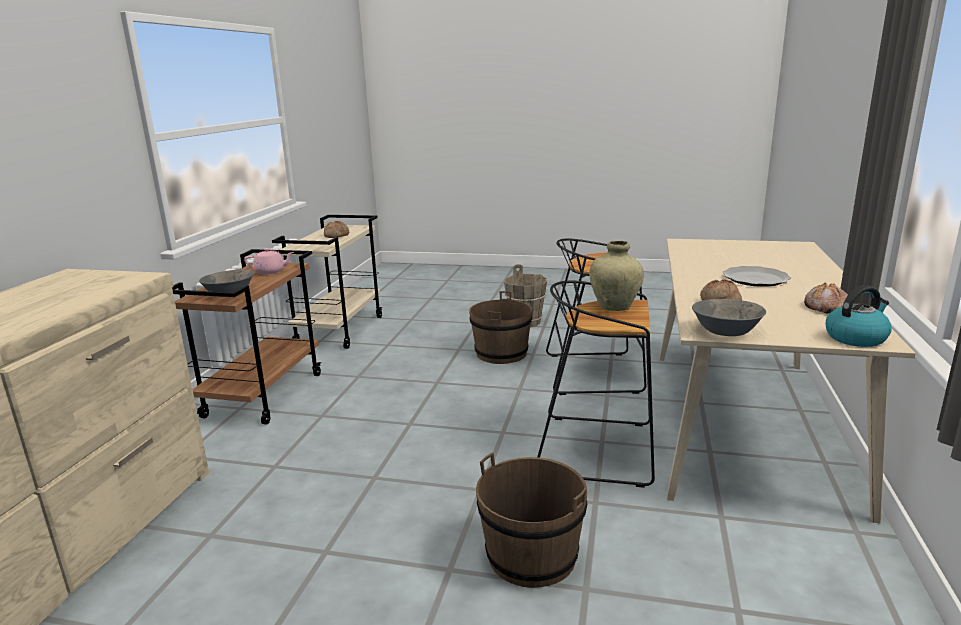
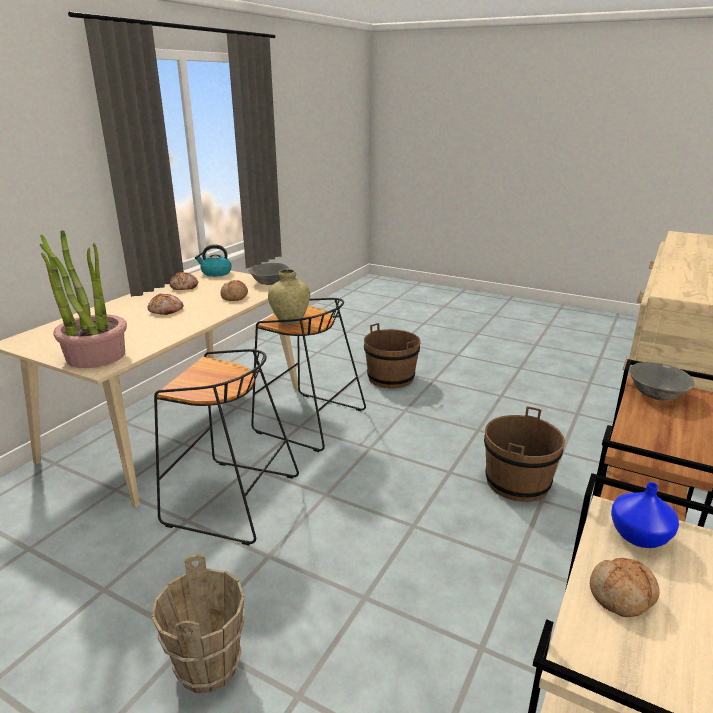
camera: 165 degrees left, 5 degrees up
(270, 271) = (648, 437): pink teapot -> none
(317, 245) = (638, 535): none -> blue vase
(501, 353) = (309, 568): brown bucket -> brown bucket (517, 482)
(707, 246) = (95, 355): none -> potted plant
(755, 279) = (166, 310): plate -> bread

